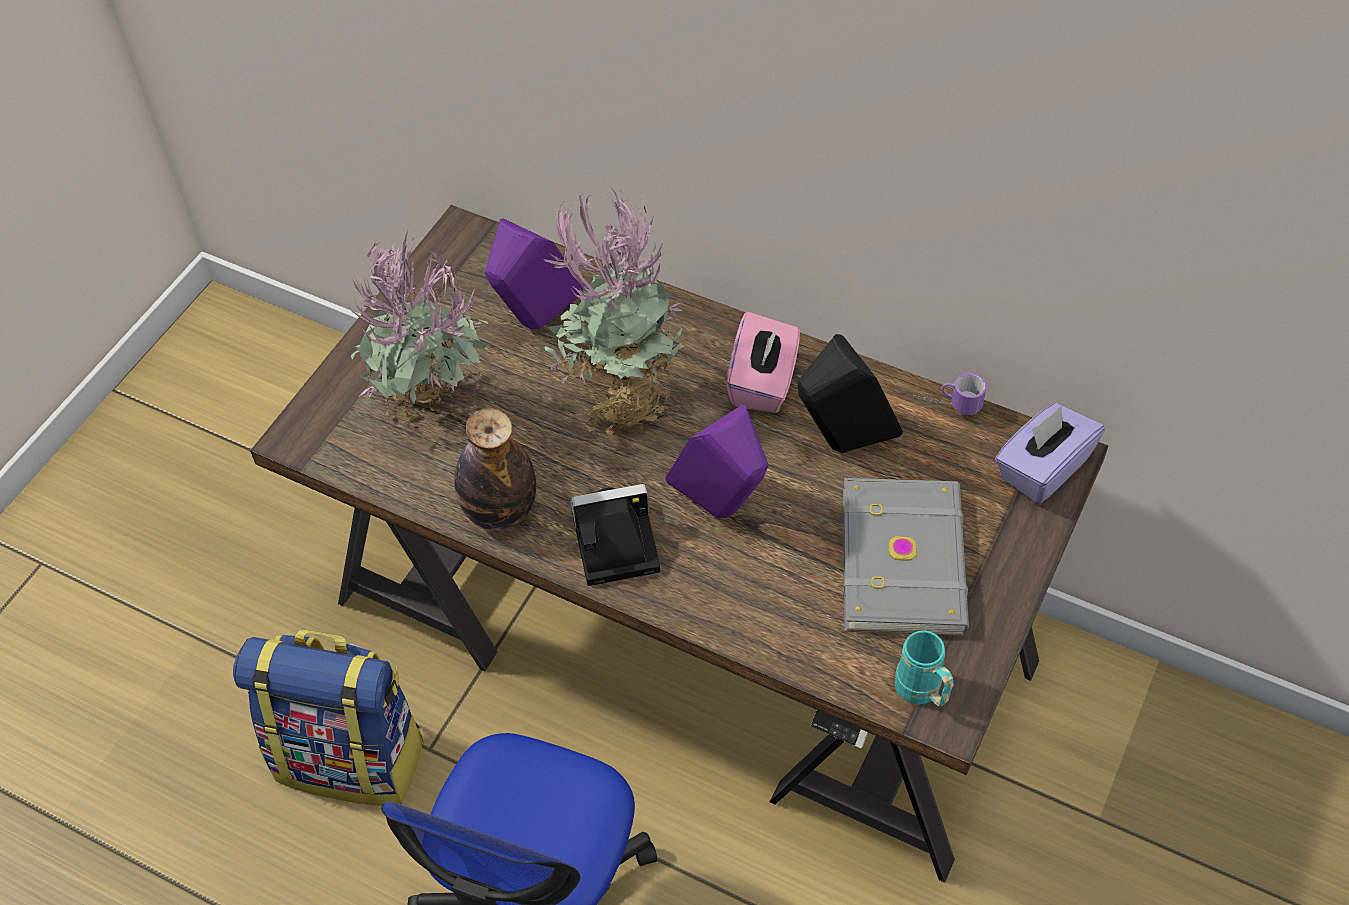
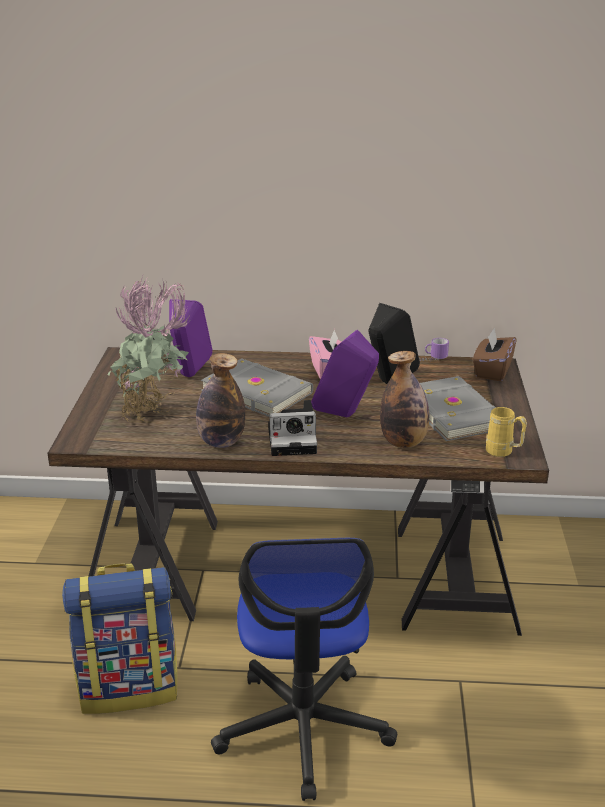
camera: 25 degrees left, 25 degrees down
(611, 543) = (294, 439): camera -> camera turned 150 degrees counterclockwise
(620, 398) = (257, 391): potted plant -> grey book
(775, 610) = (403, 442): none -> bottle
(922, 693) = (503, 452): turquoise mug -> yellow mug
(1042, 469) = (492, 371): purple tissue box -> brown tissue box

